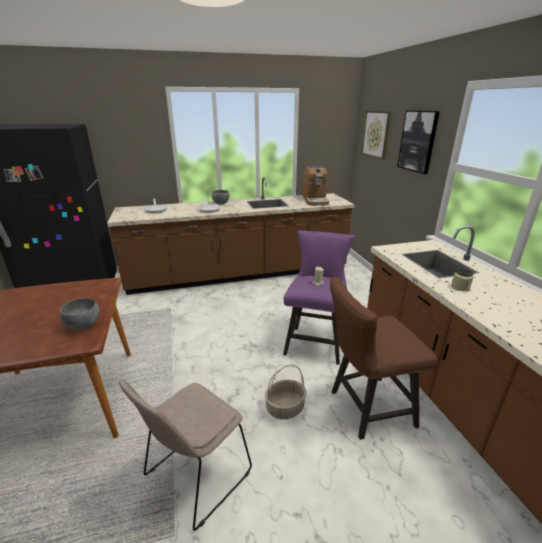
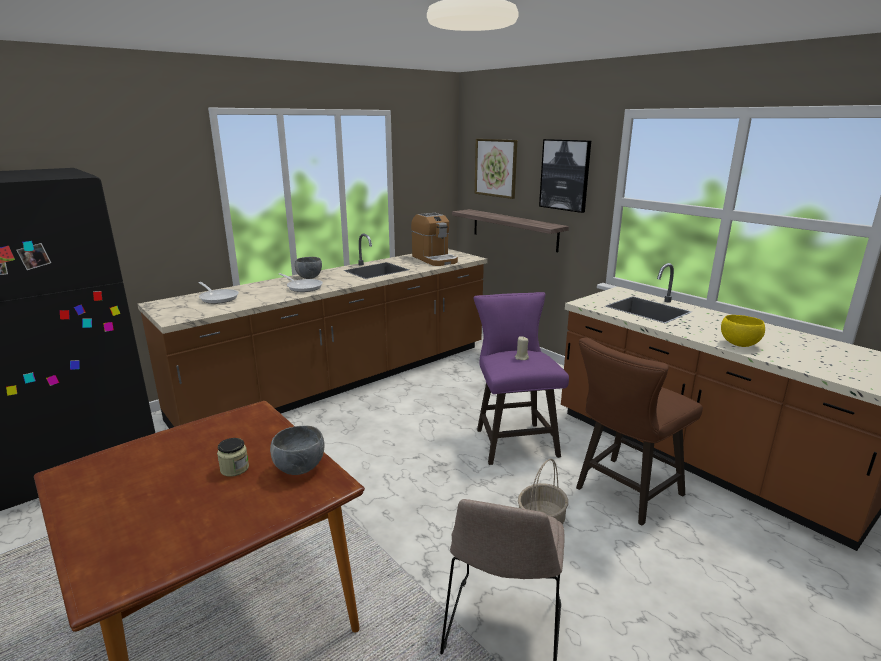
camera: 25 degrees left, 5 degrees down
(381, 184) = (514, 229): none -> shelf
(460, 287) = (692, 328): jar -> jar (234, 469)
(490, 312) = (739, 344): none -> yellow bowl

